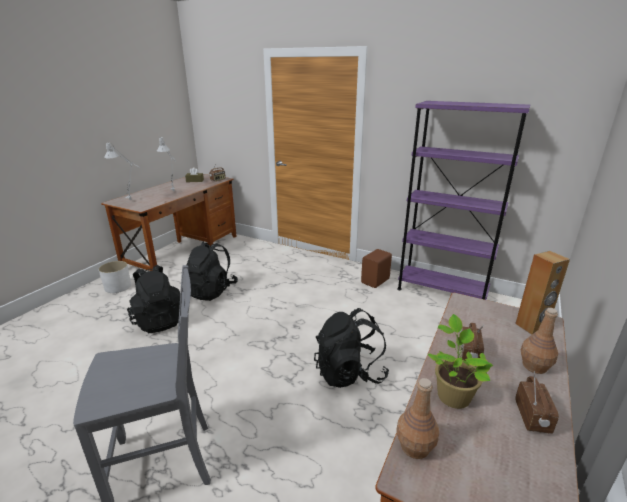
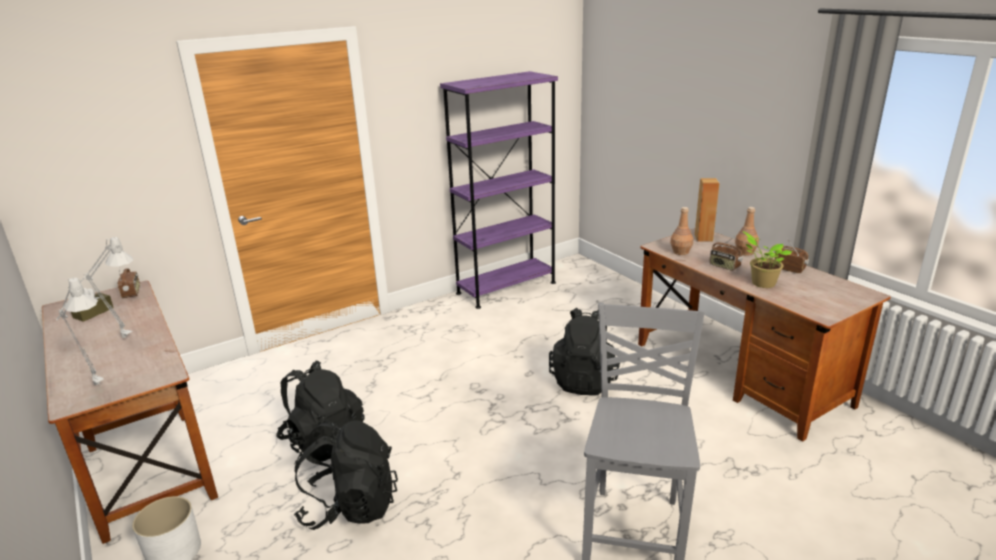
camera: 60 degrees left, 0 degrees up
(376, 281) = (448, 314): brown speaker -> none
(414, 446) = (801, 307): brown bottle -> brown bottle (680, 252)

